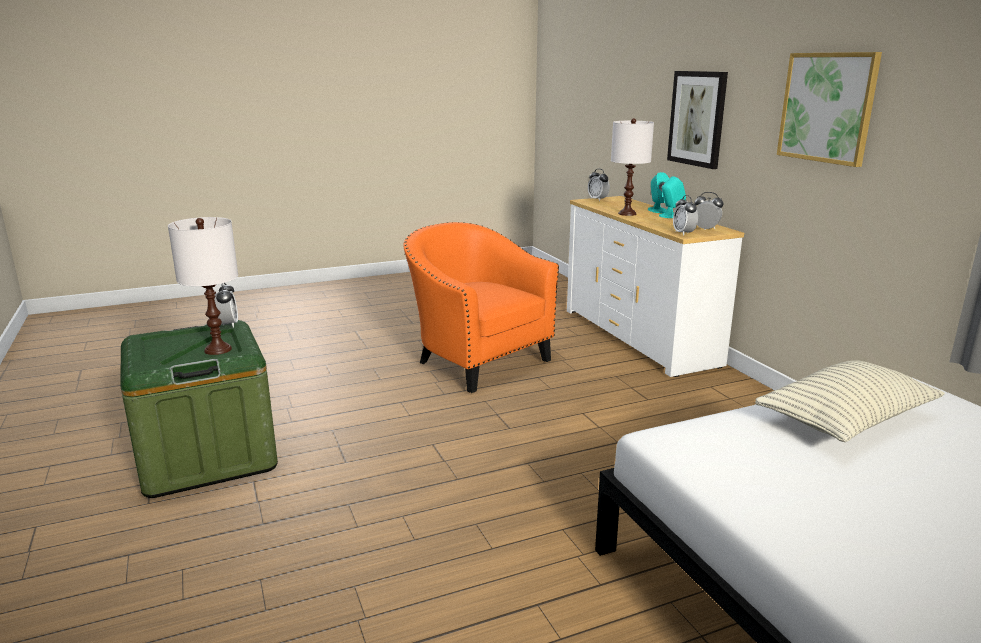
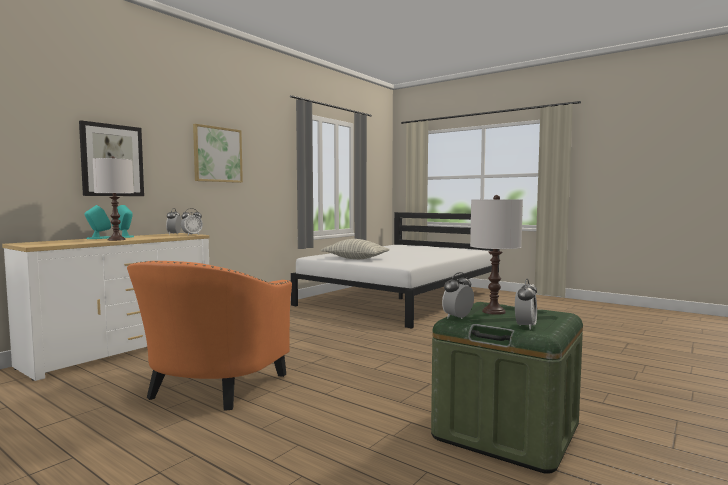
camera: 120 degrees left, 15 degrees down
(597, 199) = (30, 244): alarm clock -> alarm clock (525, 326)

